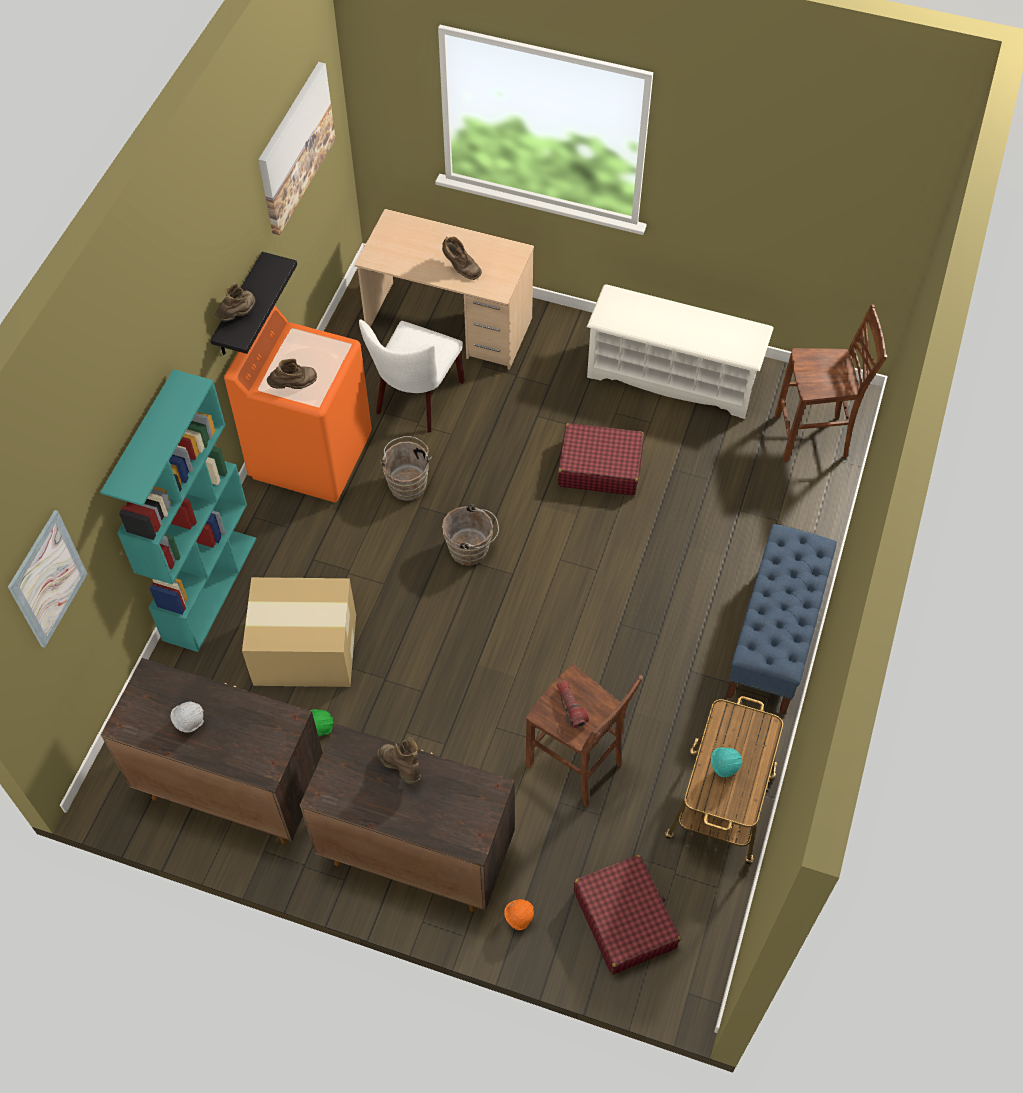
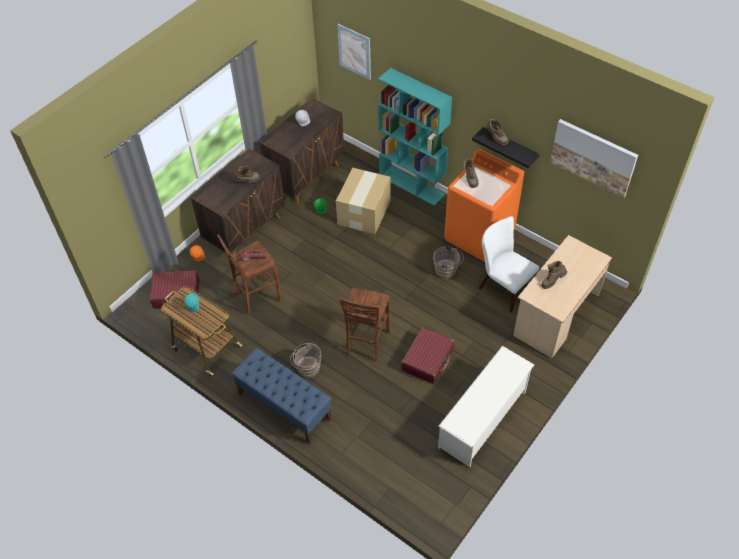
camera: 110 degrees right, 5 degrees down
(472, 550) = (394, 287): brown bucket -> brown bucket (307, 370)
(813, 438) = (410, 482): brown stool -> brown stool (366, 343)

